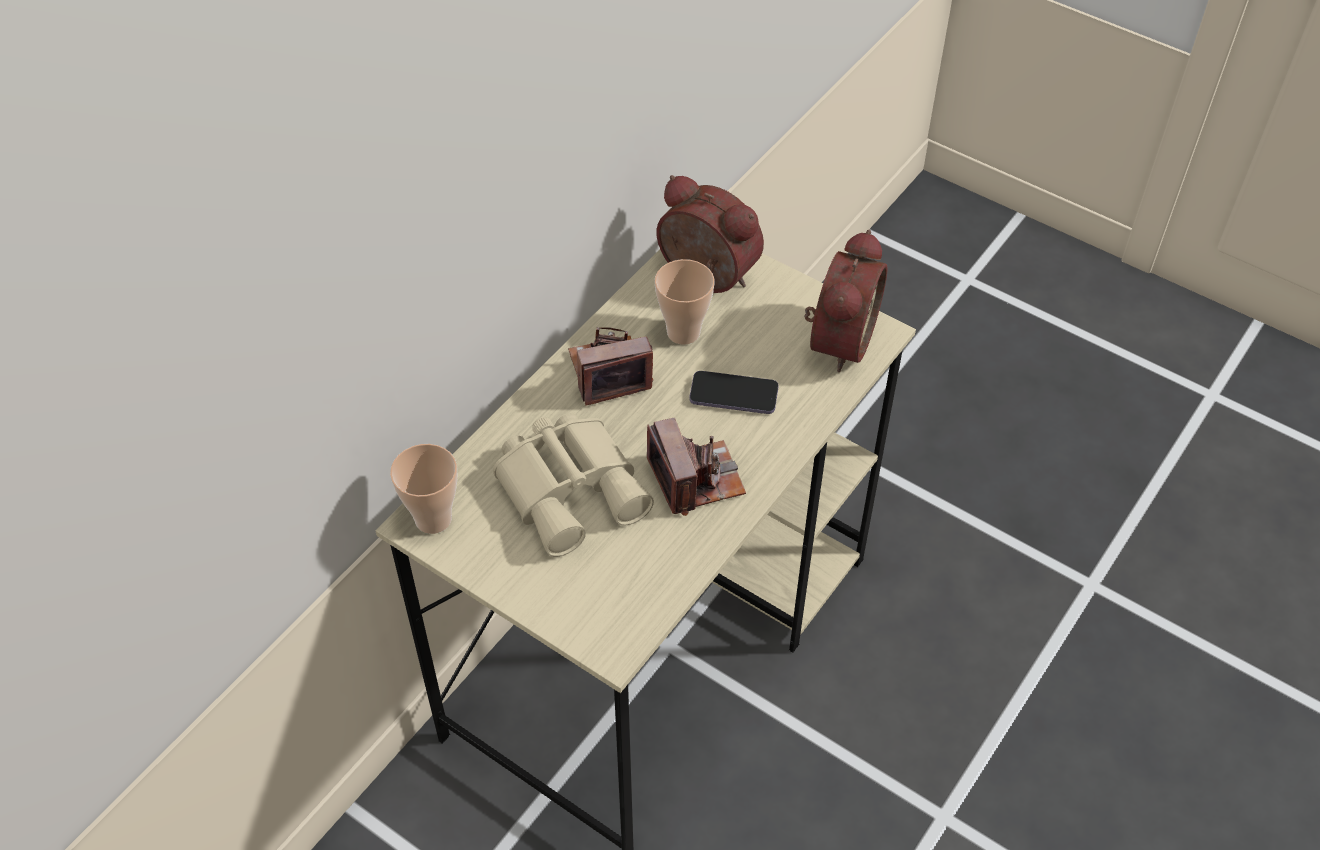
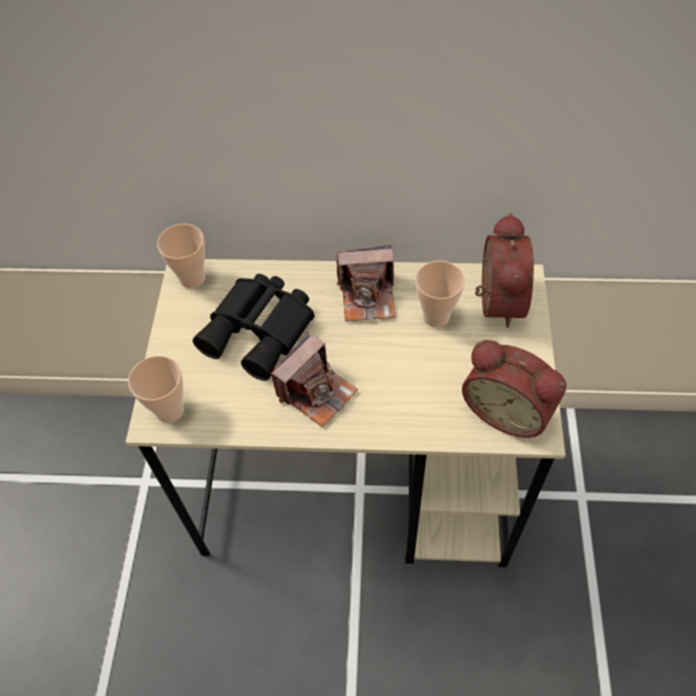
camera: 60 degrees right, 5 degrees up
(572, 488) = (261, 331): beige binoculars -> black binoculars
(609, 373) = (368, 297): camera -> camera turned 135 degrees clockwise
(611, 624) = (169, 410): none -> cup
(733, 395) = (405, 374): phone -> none
(837, 339) = (508, 409): alarm clock -> alarm clock turned 45 degrees clockwise

